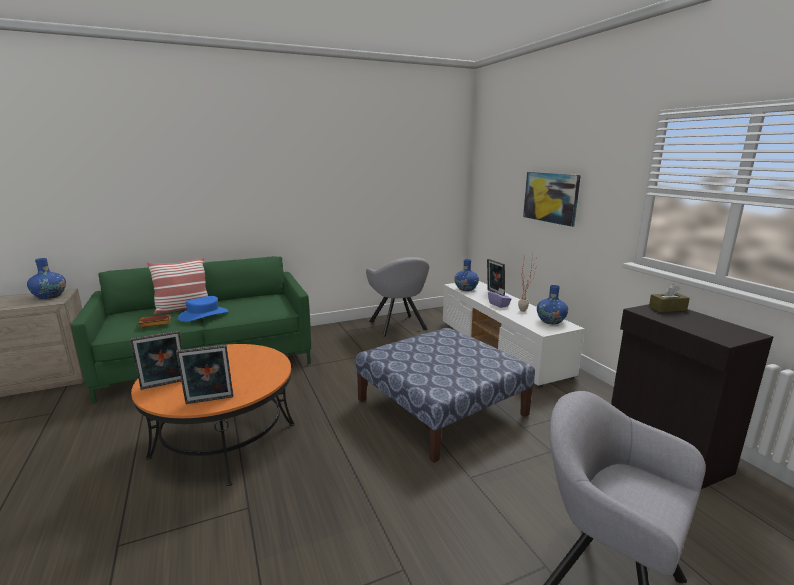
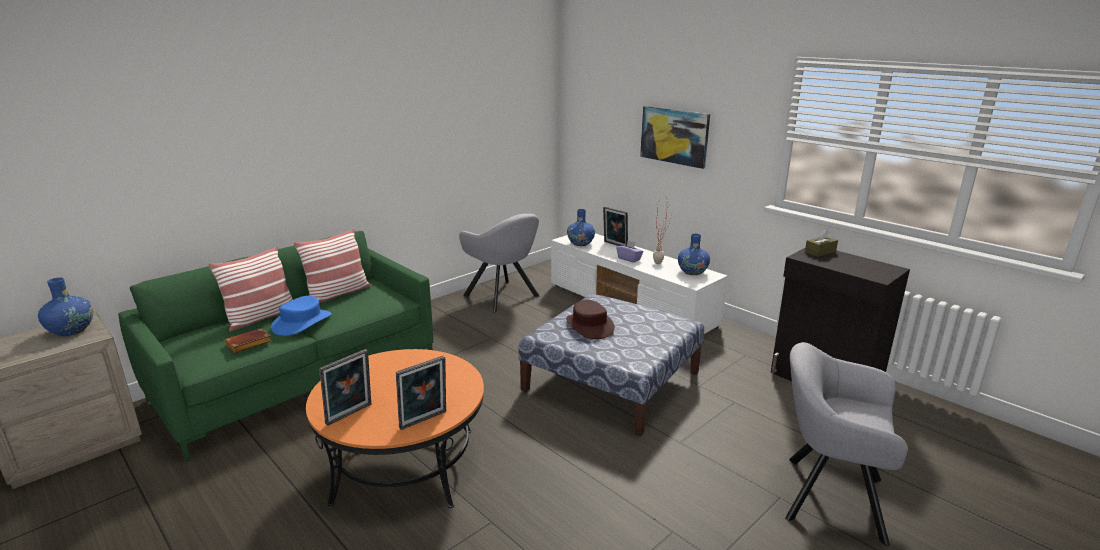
camera: 20 degrees left, 5 degrees up
(247, 300) = (338, 294): none -> pillow
(421, 351) = (589, 326): none -> brown hat

